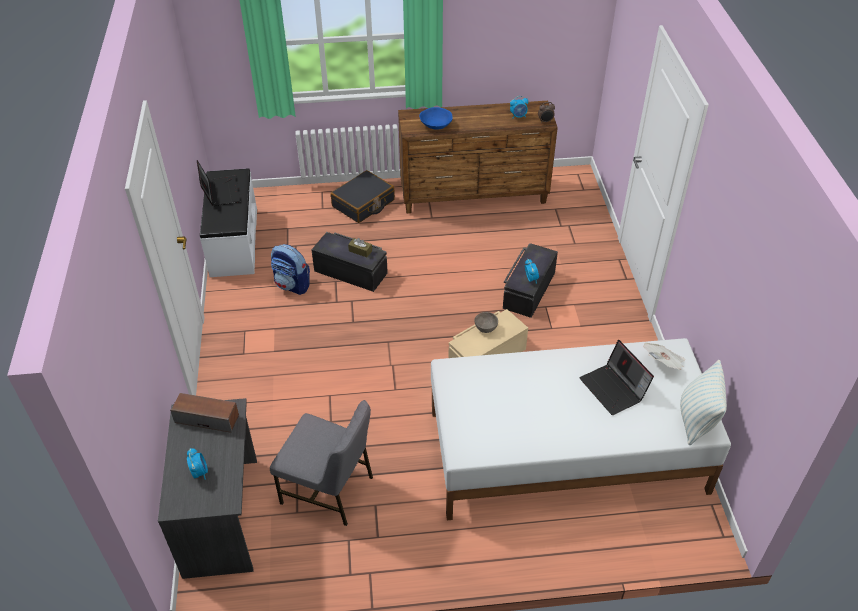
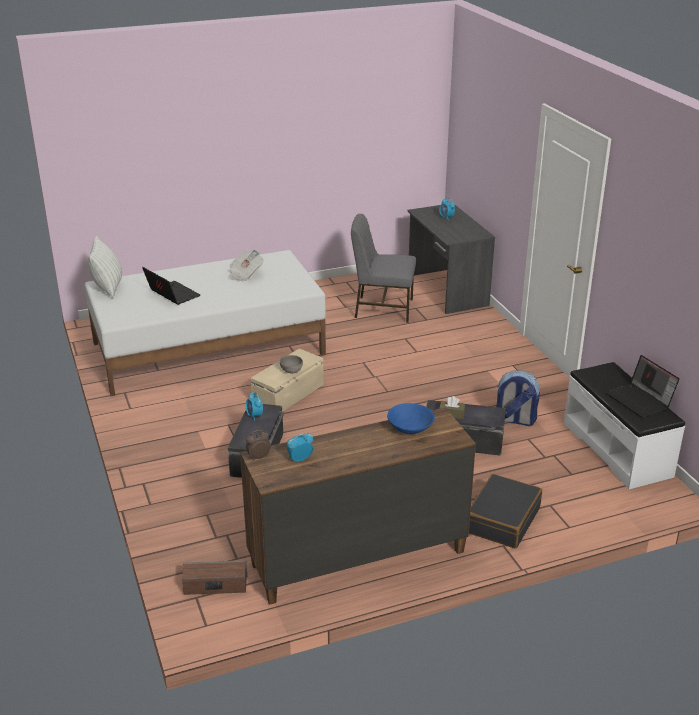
camera: 165 degrees right, 15 degrees down
(207, 418) = (464, 234): speaker -> speaker (215, 586)
(663, 363) = (127, 312): newspaper -> newspaper (245, 274)

